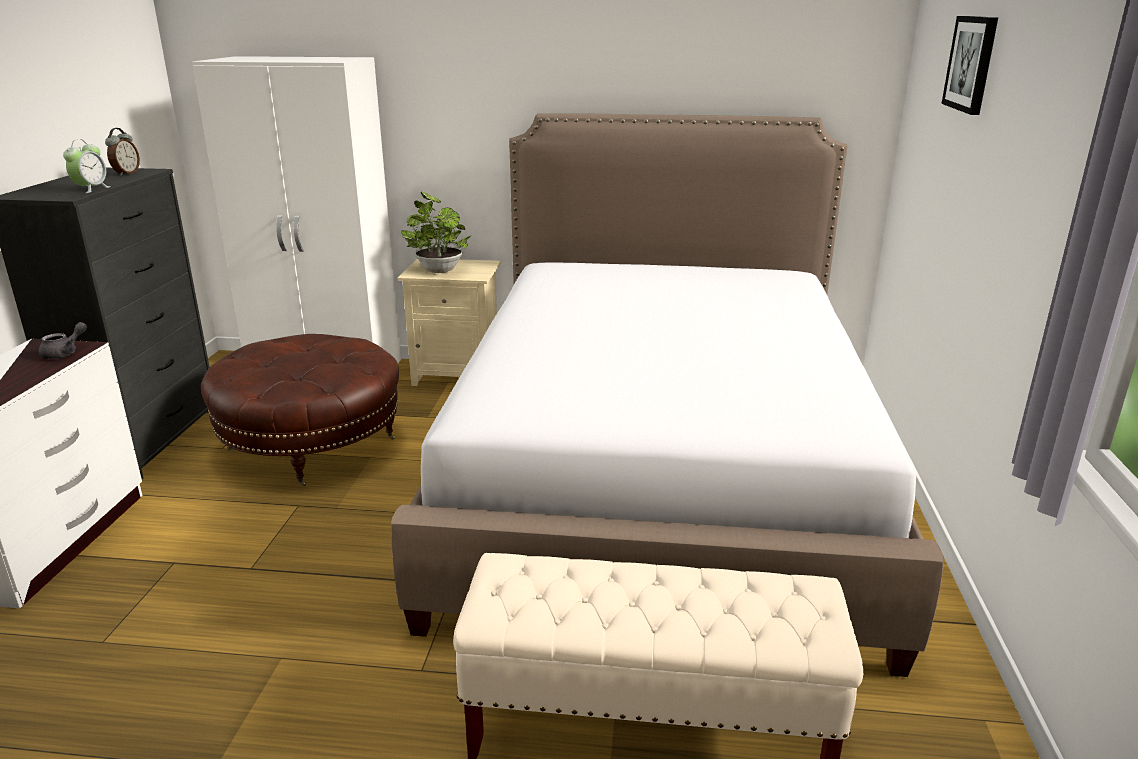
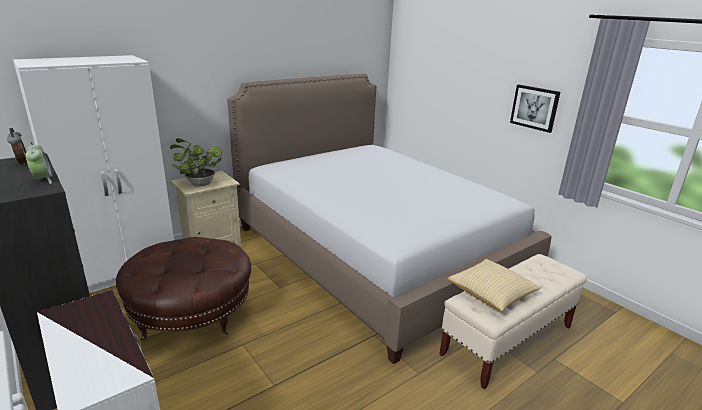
camera: 45 degrees left, 0 degrees up
(65, 353) = (98, 308): grey teapot -> none
(567, 582) = (491, 294): none -> pillow
(971, 63) = (457, 50): picture -> picture (534, 107)

